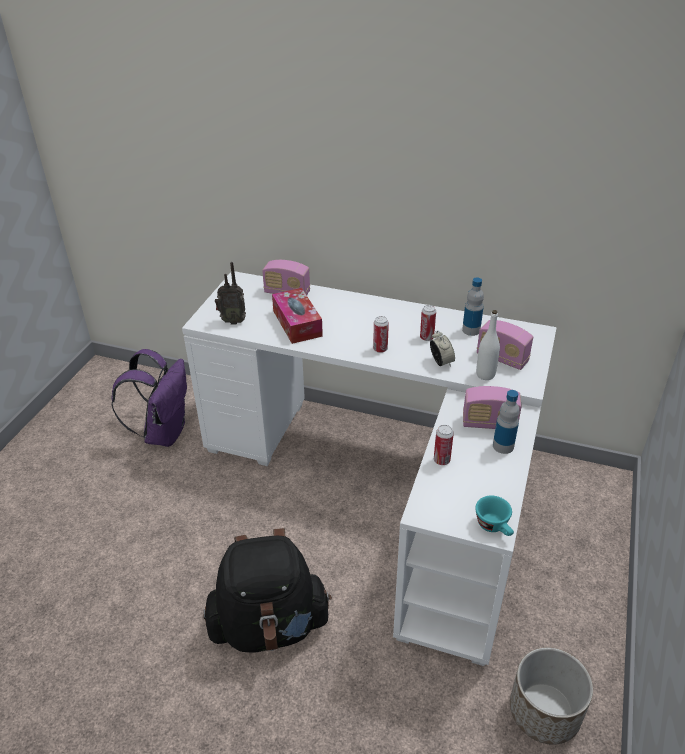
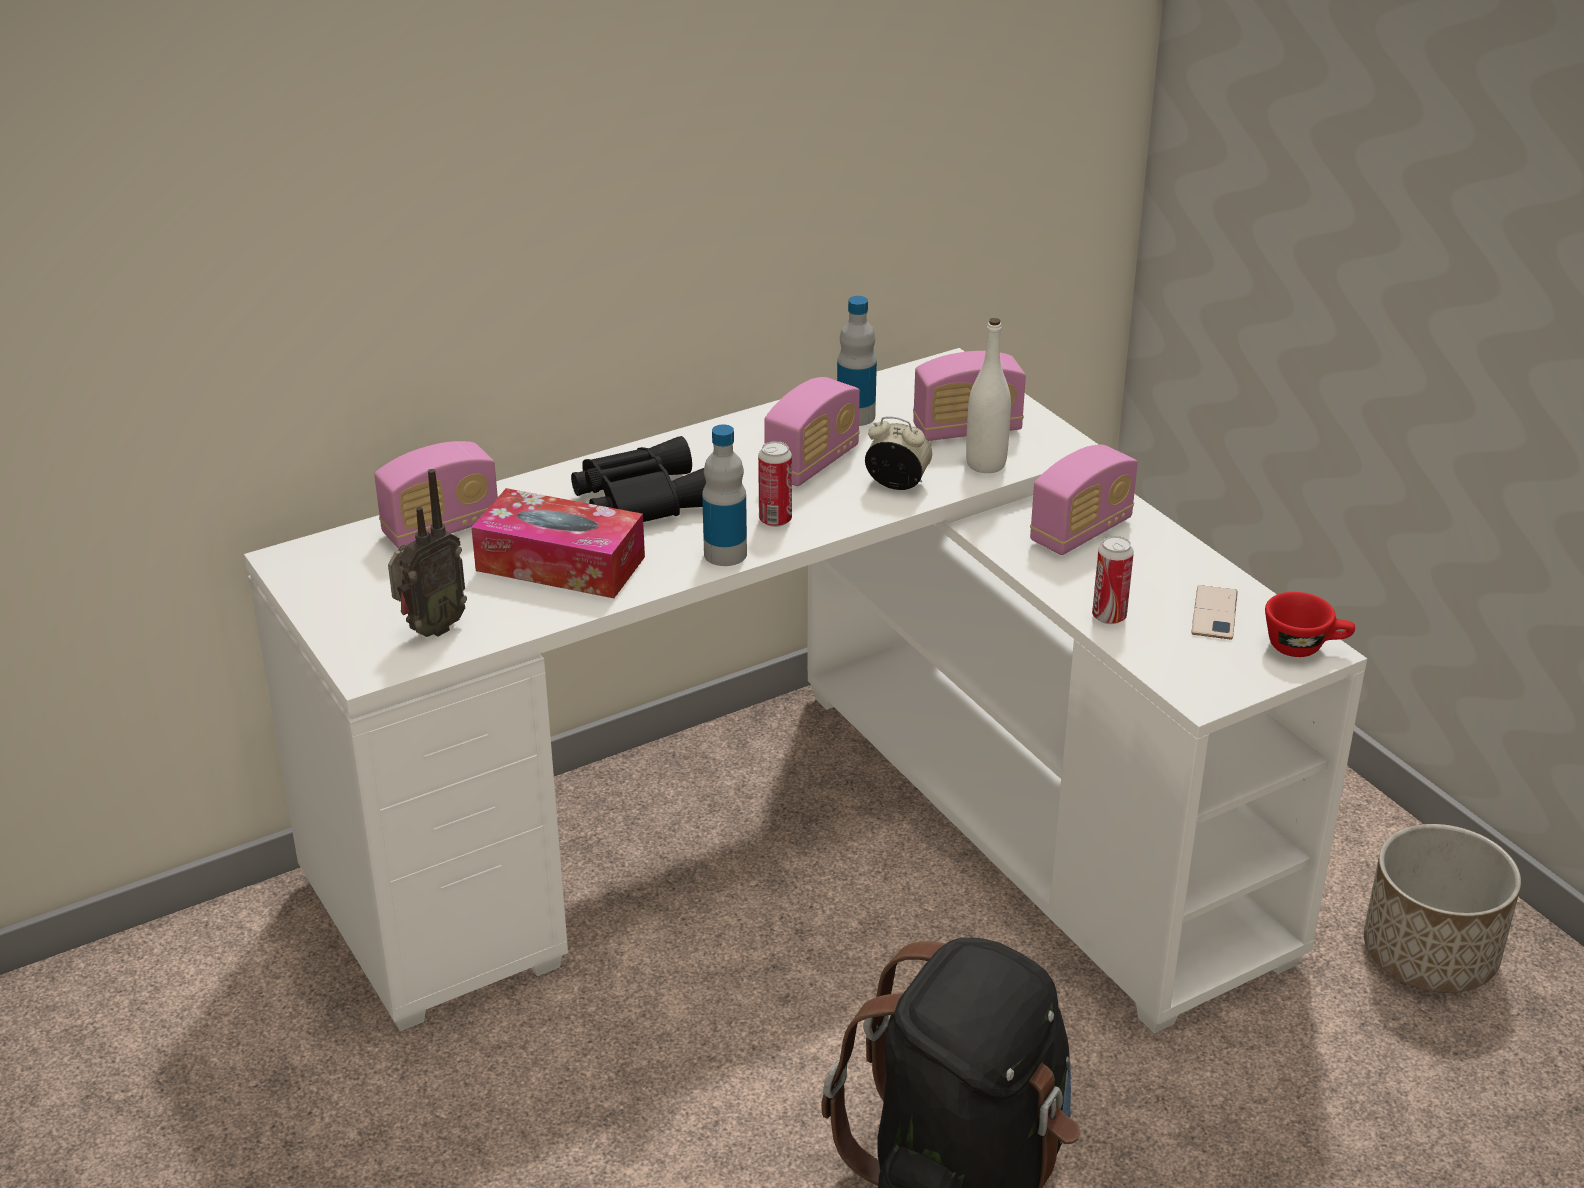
camera: 50 degrees left, 5 degrees down
(164, 432) = (240, 1070): purple backpack -> none
(354, 316) = (639, 498): none -> black binoculars
(426, 337) = (812, 463): can -> radio
(483, 488) = (1214, 613): none -> phone
(495, 527) = (1305, 646): turquoise cup -> red cup
(503, 446) = (1146, 547): bottle -> bottle (725, 554)

